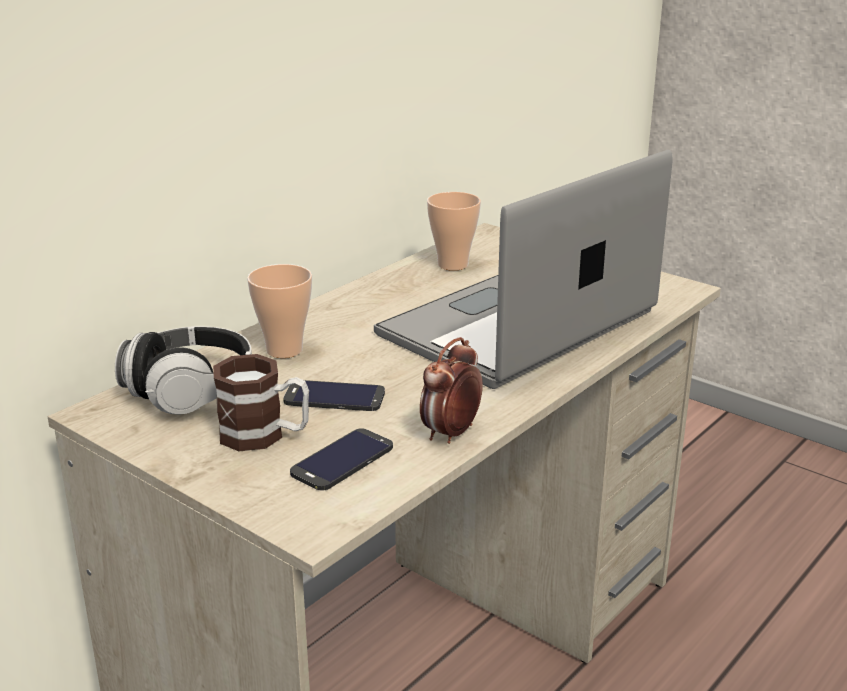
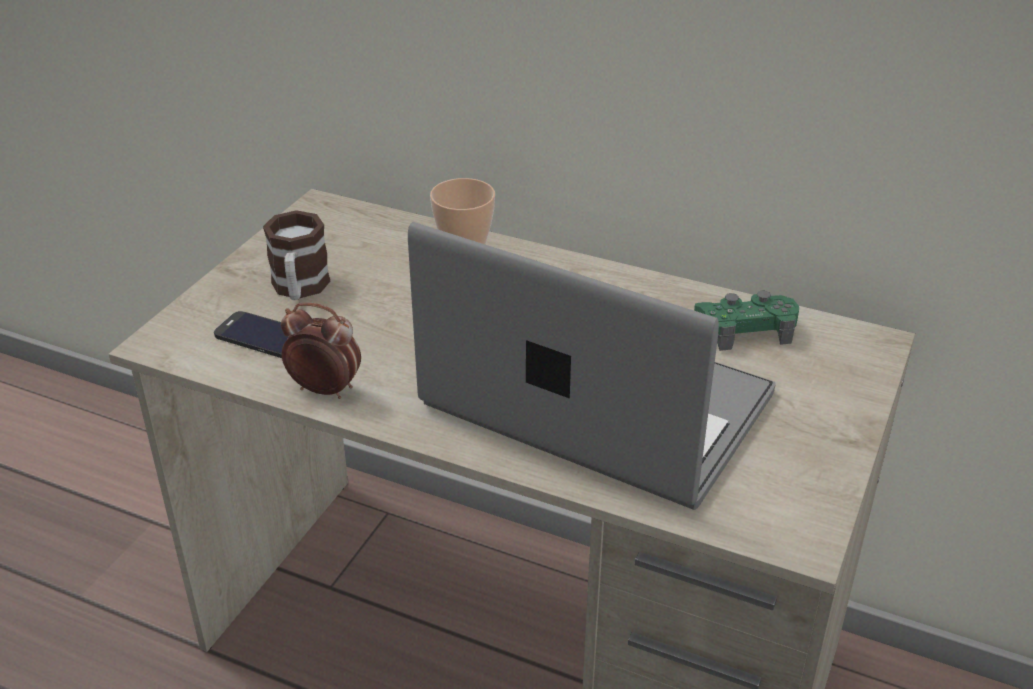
camera: 75 degrees right, 10 degrees up
(190, 391) = (367, 237): headphones -> none
(334, 397) = (379, 310): phone -> none
(452, 265) = (745, 329): cup -> green game controller

